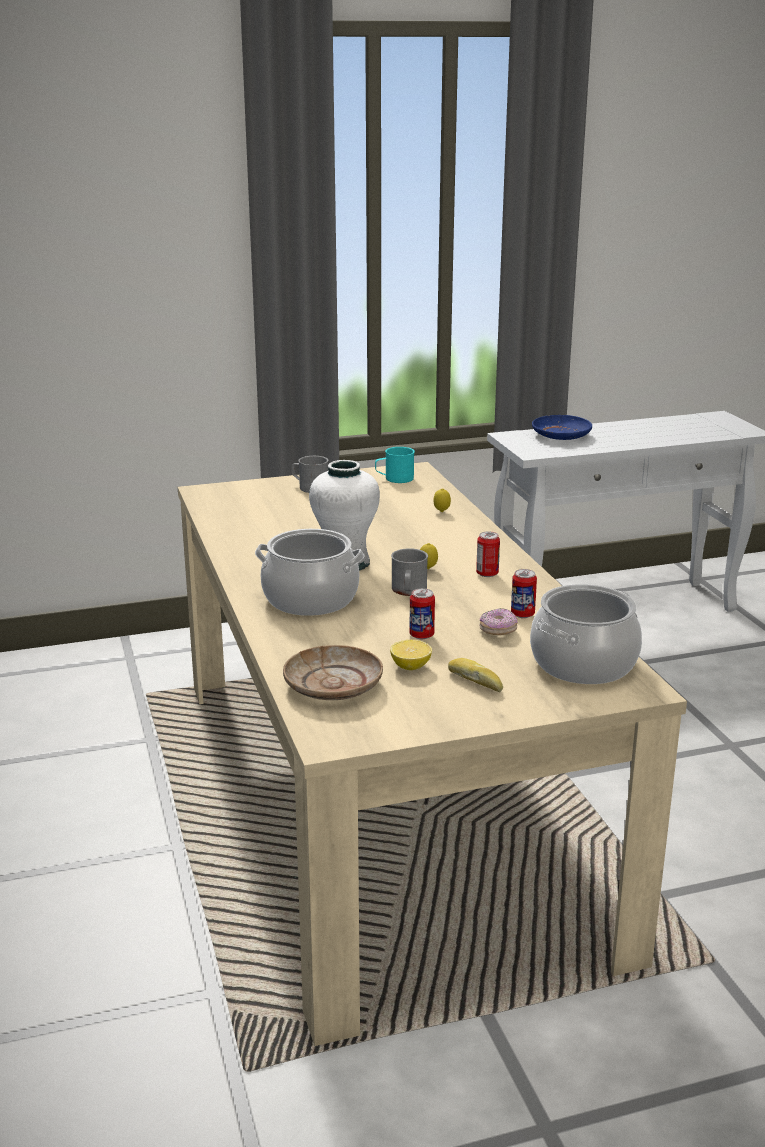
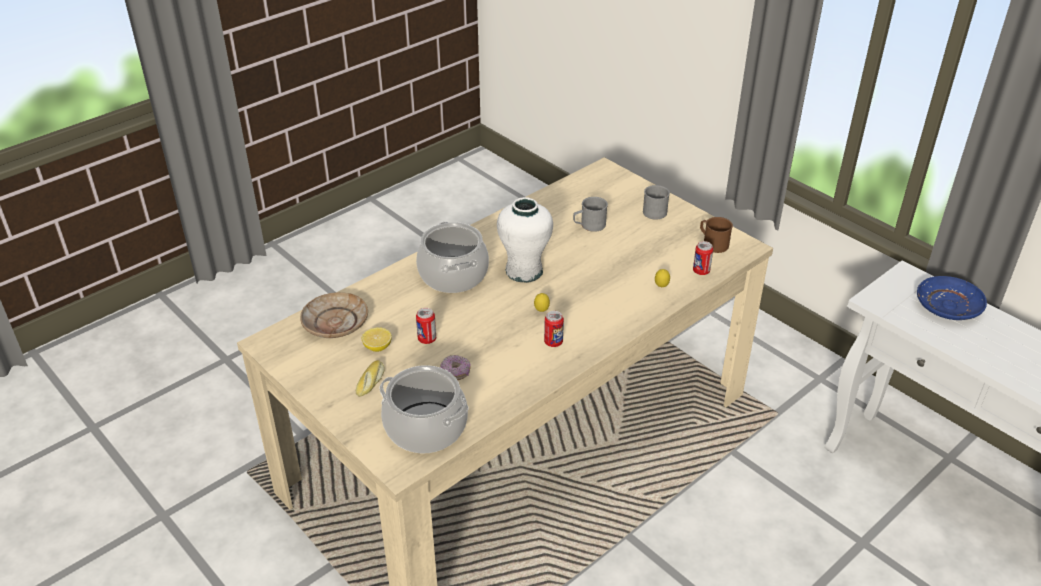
camera: 65 degrees right, 15 degrees up
(394, 479) = (712, 243): turquoise mug -> brown mug
(408, 591) = (495, 313): grey mug -> grey mug (589, 225)
(522, 614) = (491, 378): can -> can (701, 271)

